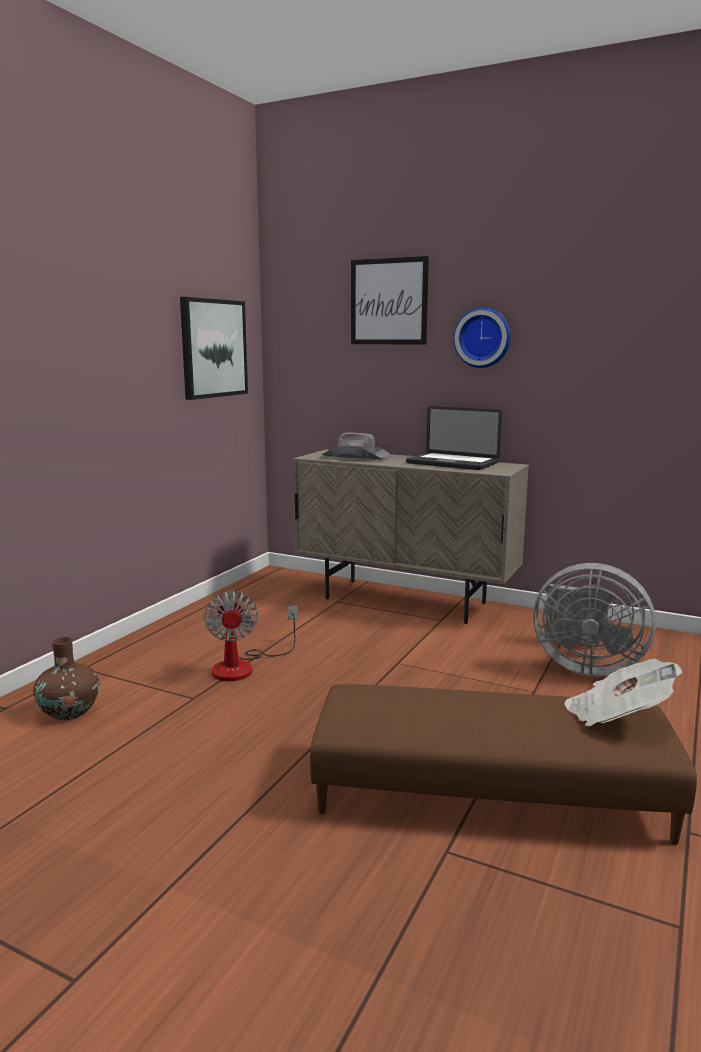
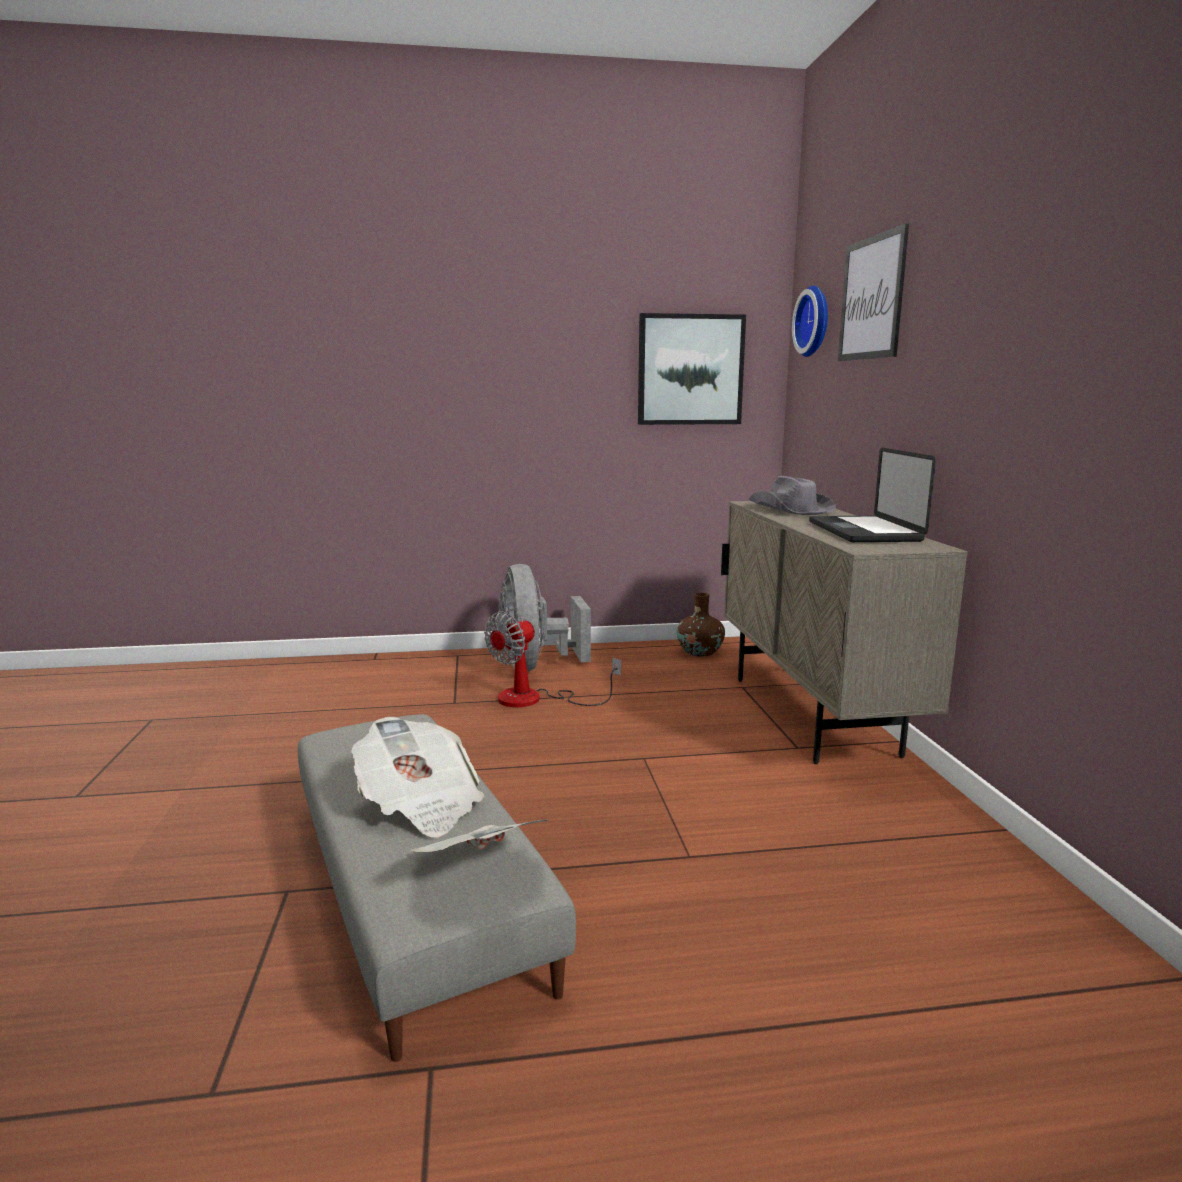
camera: 55 degrees right, 0 degrees up
(69, 711) = (389, 676): brown vase -> brown vase (700, 652)
(483, 338) = (947, 341): wall clock -> wall clock (815, 321)
(489, 792) = (413, 887): brown ottoman -> grey ottoman
(513, 716) = (420, 805): none -> newspaper
(584, 666) = (827, 877): grey fan -> grey fan (535, 666)

